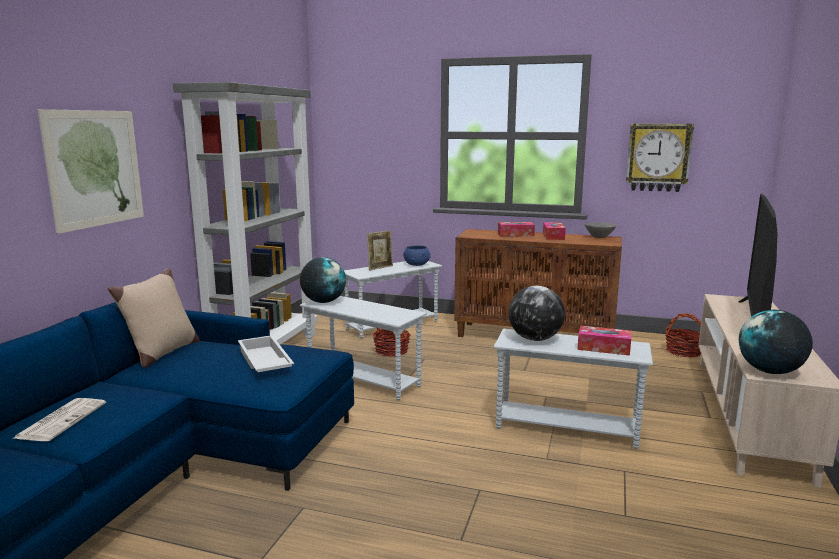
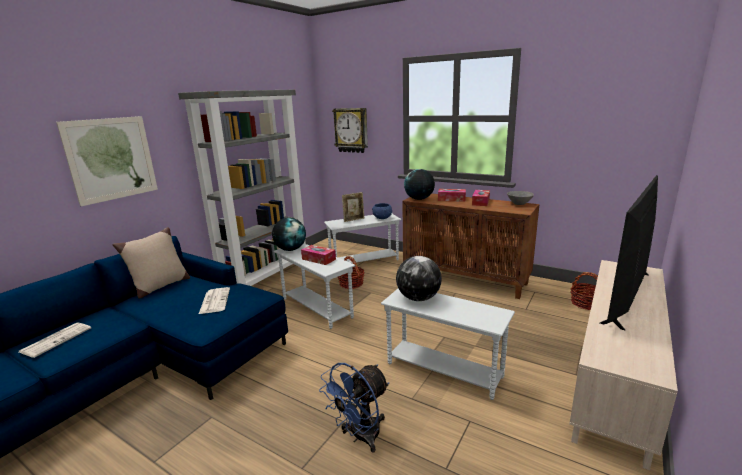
camera: 15 degrees right, 5 degrees up
(263, 362) = (214, 301): white tray -> newspaper
(510, 501) = (360, 437): none -> blue fan
(603, 348) = (469, 313): tissue box -> tissue box (318, 259)
(658, 157) = (577, 136): wall clock -> wall clock (351, 130)
(770, 371) = (607, 357): globe -> globe (419, 199)

